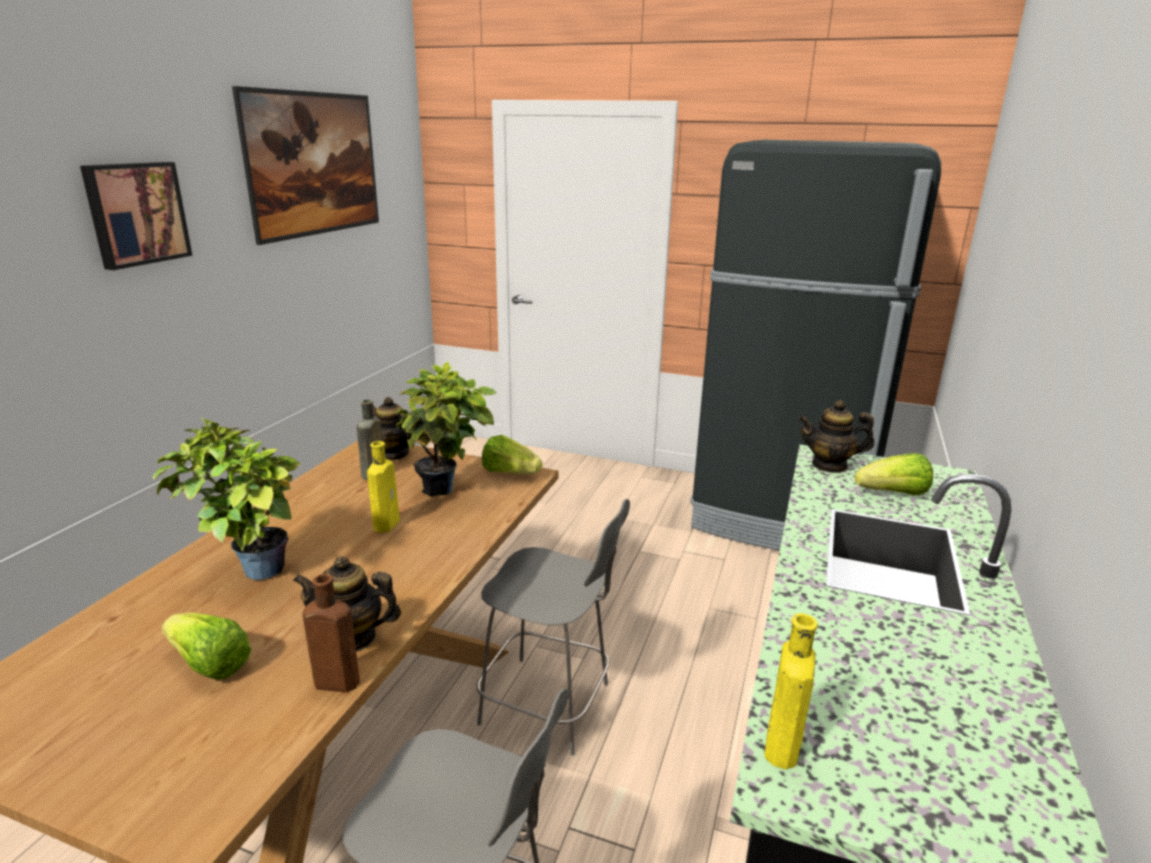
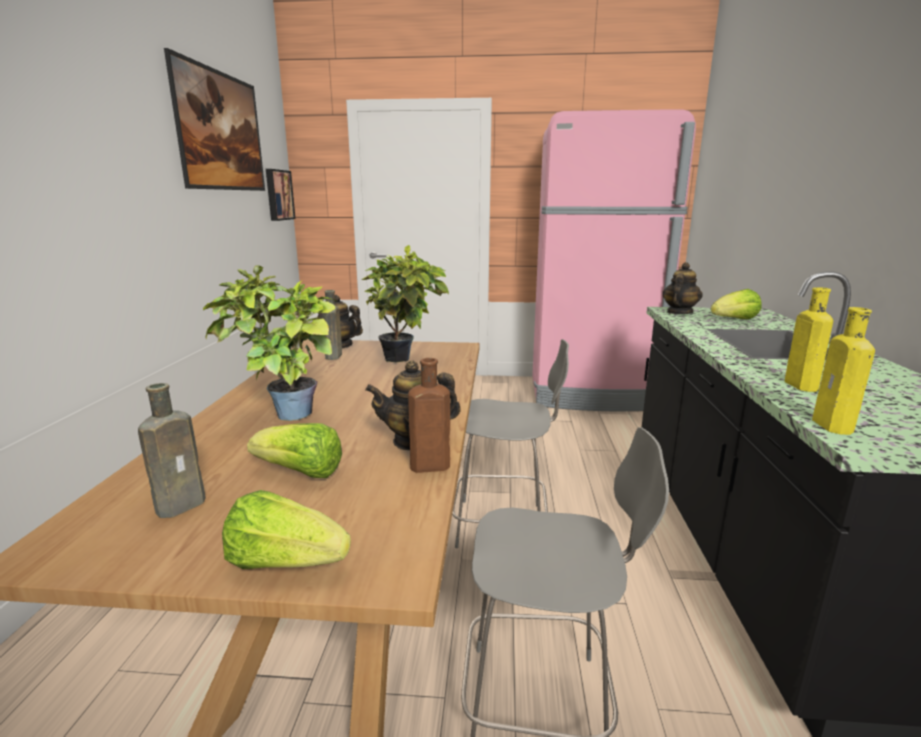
camera: 15 degrees left, 5 degrees down
(82, 687) = (184, 504): none -> brown bottle
(136, 213) = (97, 137): picture -> picture (278, 195)
(387, 523) = (375, 379): yellow bottle -> yellow bottle (799, 384)
(510, 473) = (444, 346): lettuce -> lettuce (285, 562)
(780, 518) = (592, 393): black fridge -> pink fridge
(830, 465) = (679, 312): teapot -> teapot turned 135 degrees clockwise

